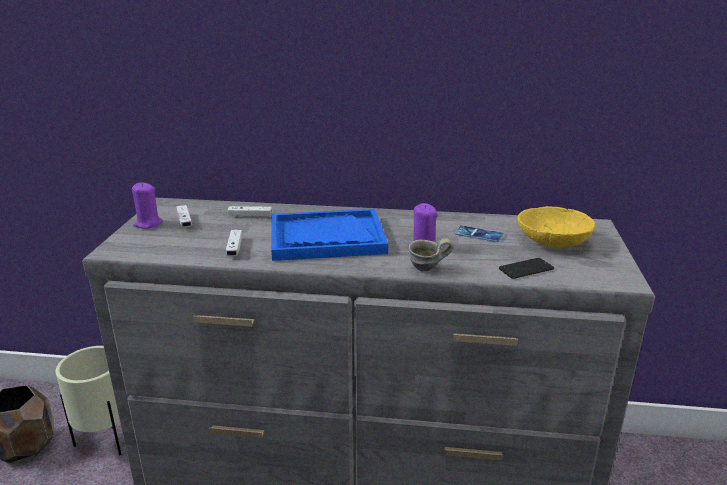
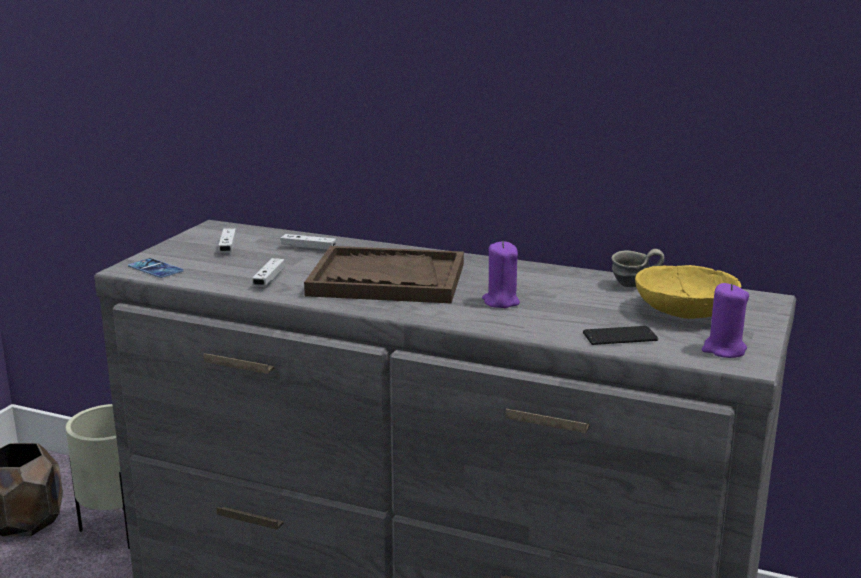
camera: 15 degrees right, 5 degrees down
(148, 224) = (184, 246): purple candle -> purple candle (723, 350)
(326, 238) = (386, 279): blue tray -> brown tray
(427, 269) = (488, 324): grey mug -> grey mug (633, 286)
(478, 234) = (588, 294): phone -> phone (155, 269)

